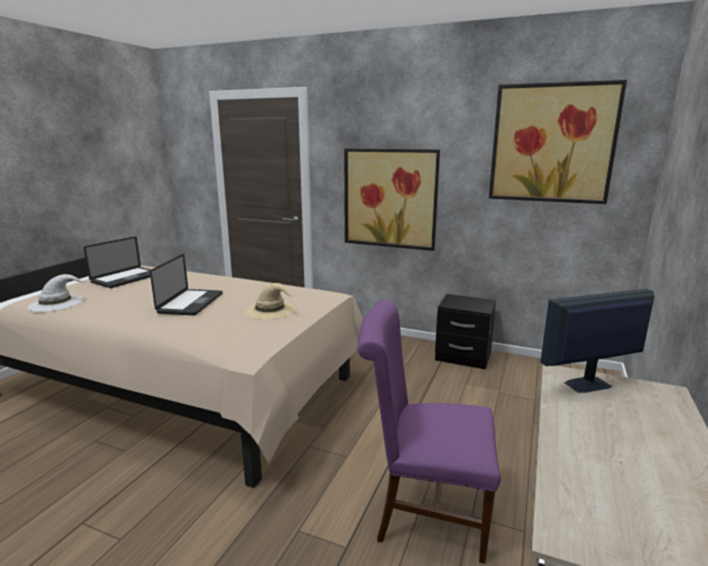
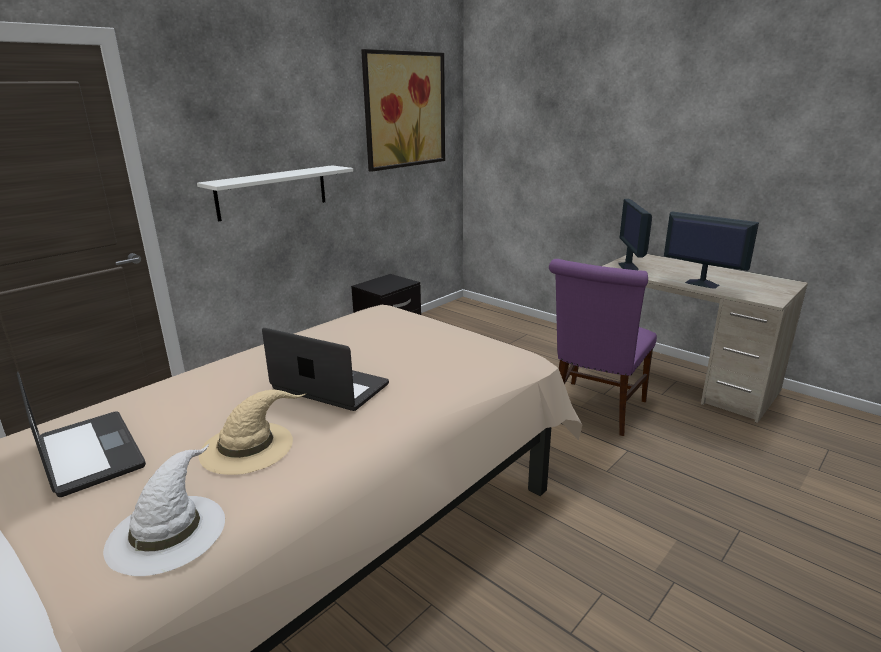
camera: 70 degrees left, 5 degrees up
(270, 310) = (408, 341): beige hat -> beige hat (248, 446)
(390, 198) = (272, 192): picture -> white shelf
(578, 450) = (701, 283): none -> monitor

